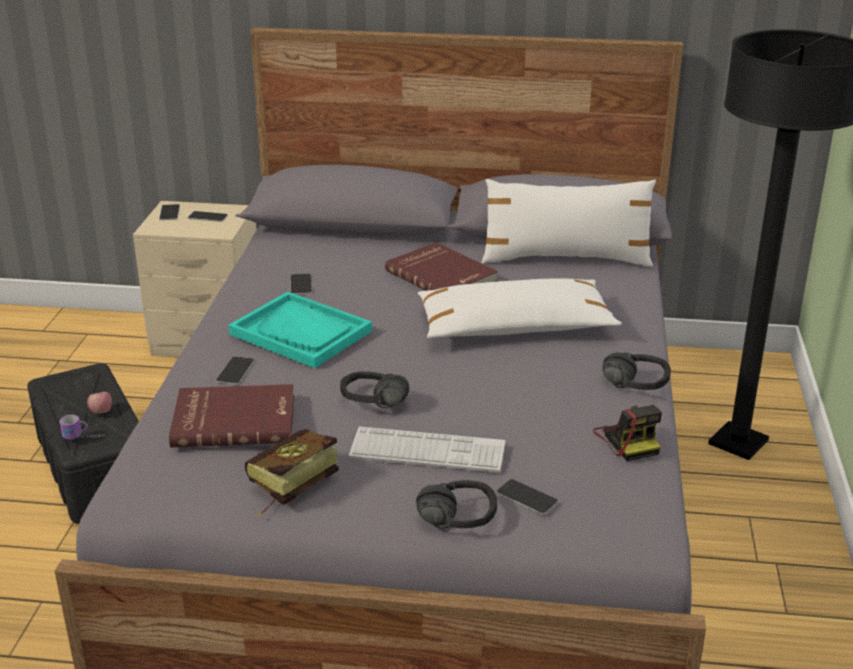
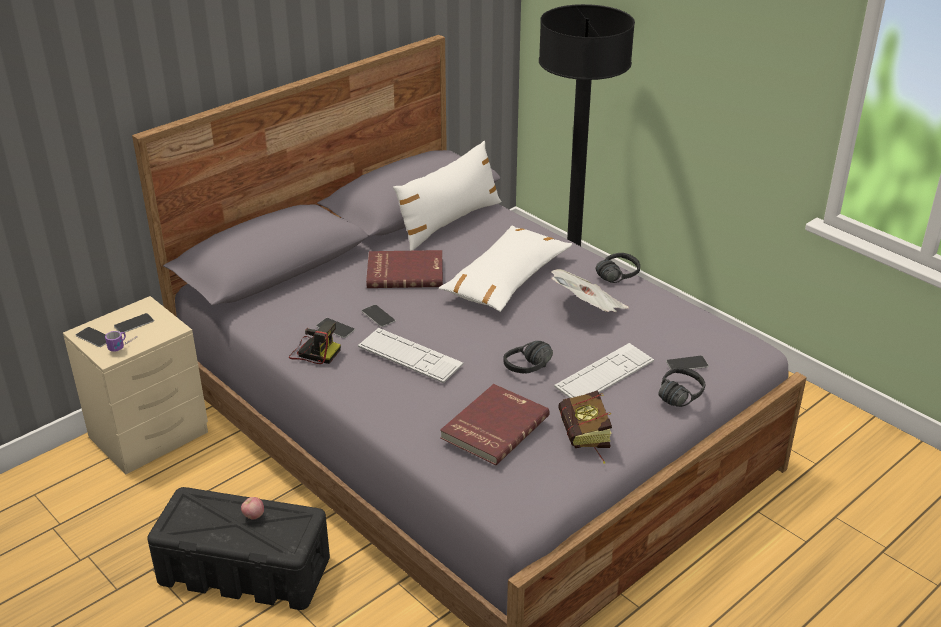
camera: 50 degrees left, 5 degrees up
(84, 438) = (279, 539): mug -> mug (124, 346)
(235, 371) = (420, 403): phone -> phone (378, 316)
(301, 333) = (410, 356): turquoise tray -> keyboard
(538, 392) = (588, 309): none -> newspaper
(627, 440) = (668, 307): camera -> camera (314, 352)

